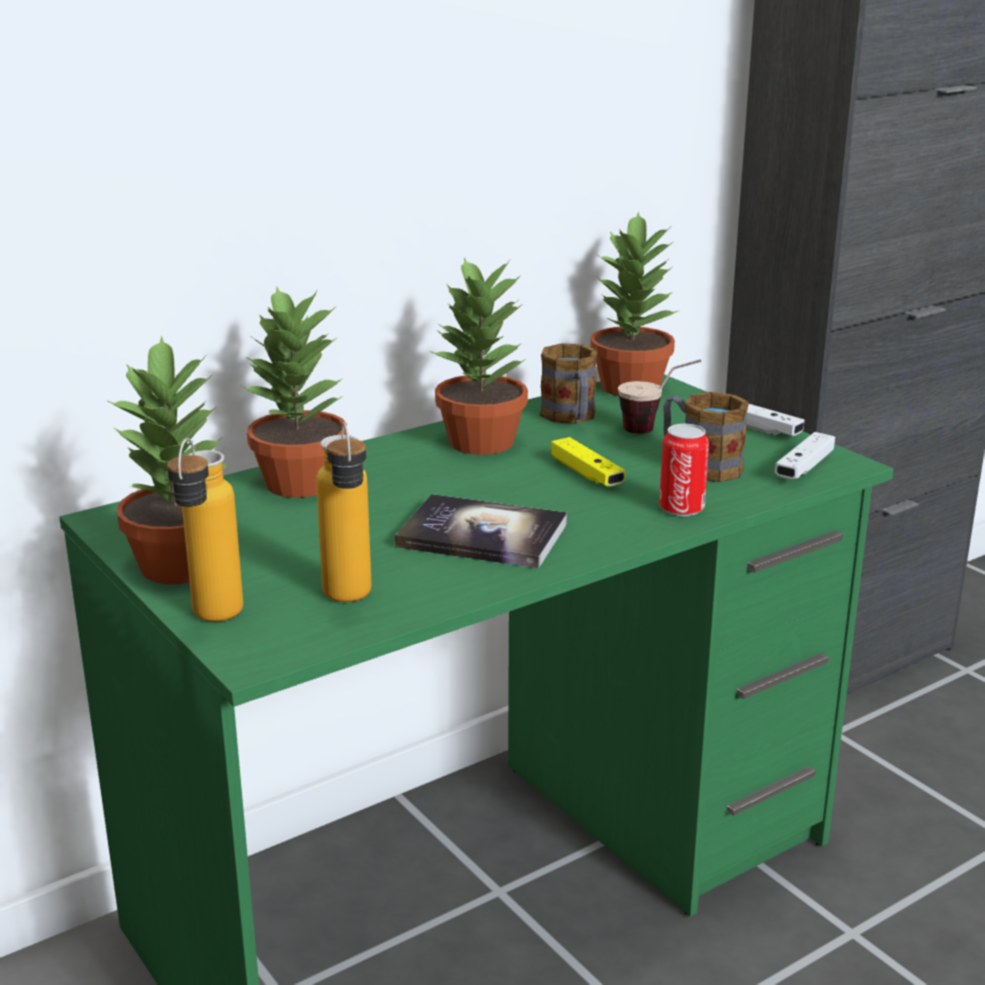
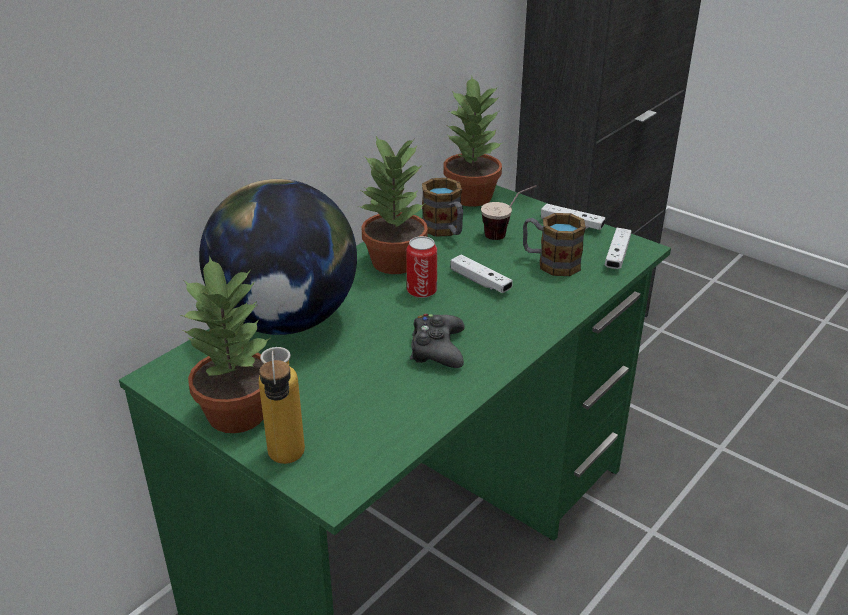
camera: 15 degrees left, 10 degrees up
(300, 484) = (286, 320): potted plant -> globe
(350, 602) = (376, 427): bottle -> none
(482, 535) = (437, 349): book -> black game controller
(586, 474) = (480, 282): yellow game controller -> white game controller
(681, 508) = (557, 304): can -> can (422, 291)

